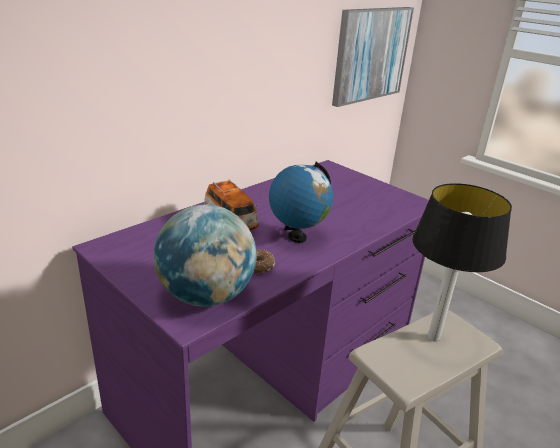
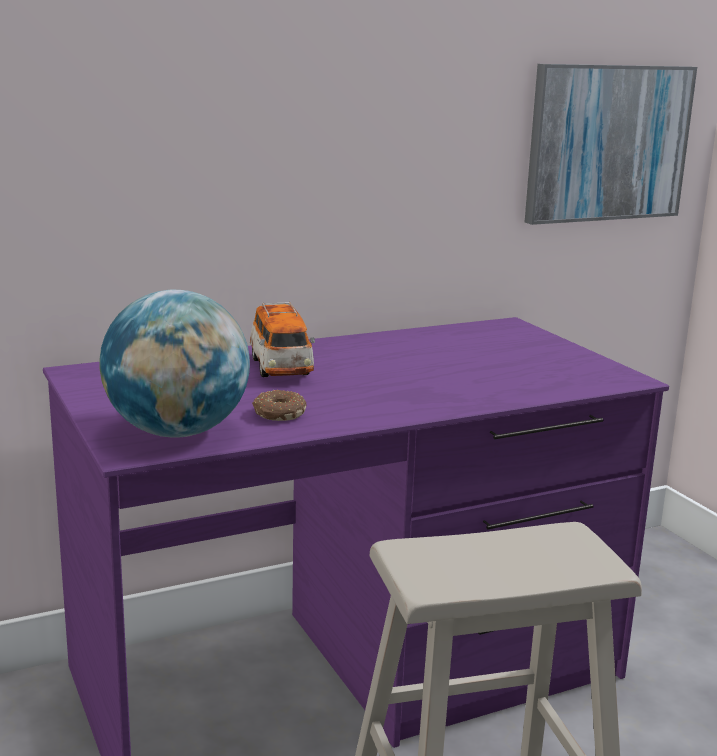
camera: 20 degrees right, 10 degrees down
(297, 237) = (370, 393): globe -> none
(434, 337) = (526, 549): table lamp -> none

